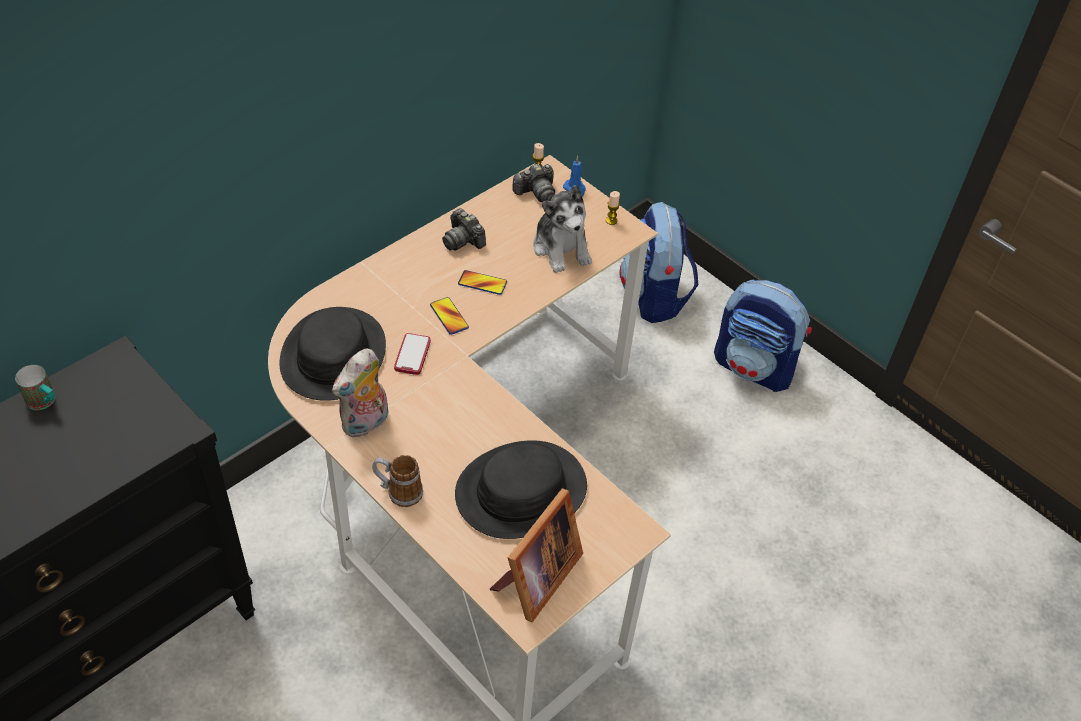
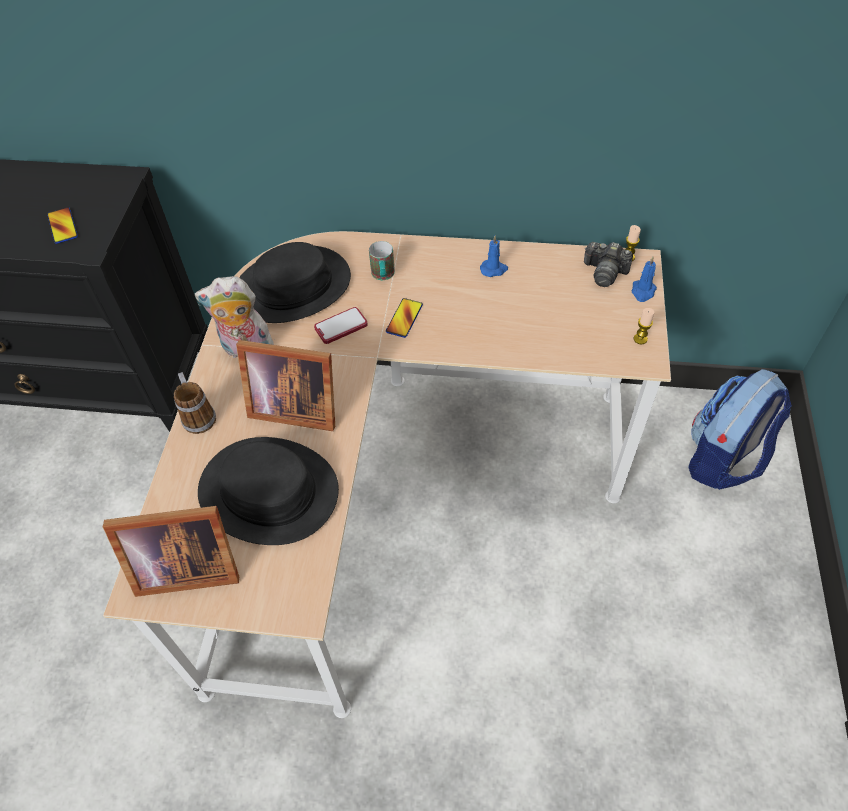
camera: 55 degrees right, 5 degrees up
(45, 402) = (55, 177): mug -> mug (383, 276)
(457, 430) = (293, 406): none -> picture frame
(463, 240) = (494, 269): camera -> blue candle
(482, 283) = (463, 312): phone -> phone (62, 226)
(561, 248) = (564, 331): plush toy -> none
(754, 368) = (744, 591): backpack -> none

